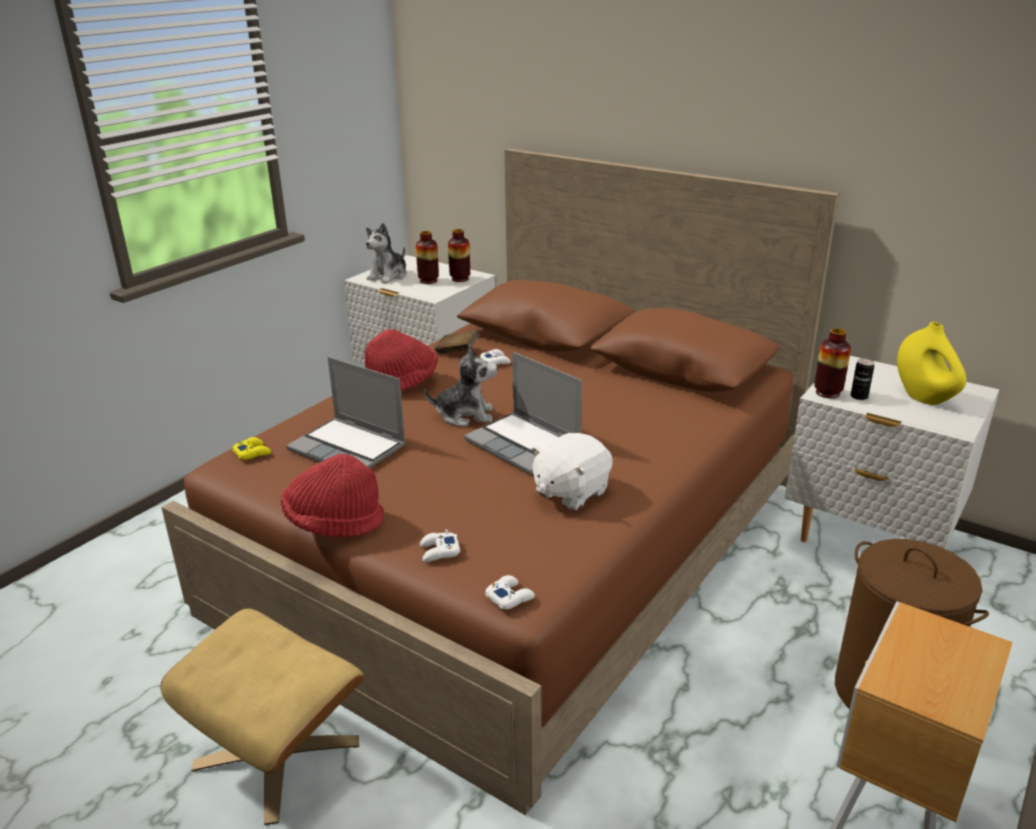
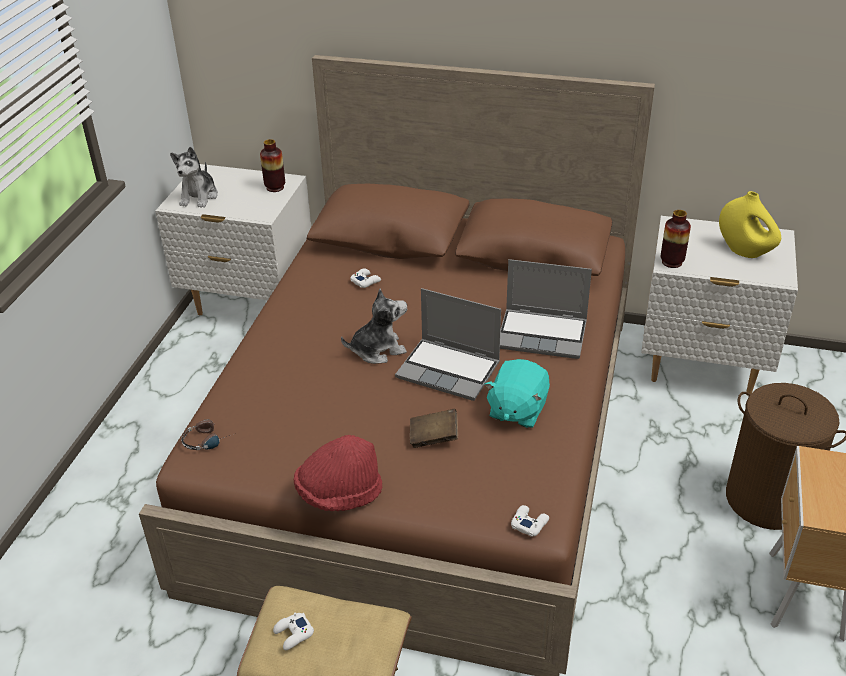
camera: 20 degrees left, 10 degrees up
(252, 453) = (209, 439): yellow game controller -> headphones
(349, 448) = (297, 412): laptop -> laptop (543, 334)
(402, 384) = (295, 326): red hat -> none
(428, 281) = (245, 196): vase -> none
(439, 552) = (447, 497): white game controller -> white game controller (293, 634)
(457, 352) = (322, 277): brown book -> brown book (434, 438)
(570, 492) = (516, 410): white plush toy -> turquoise plush toy
(859, 396) = (697, 261): can -> none

